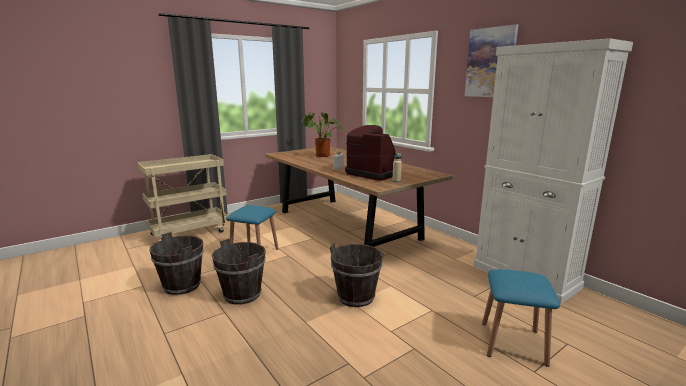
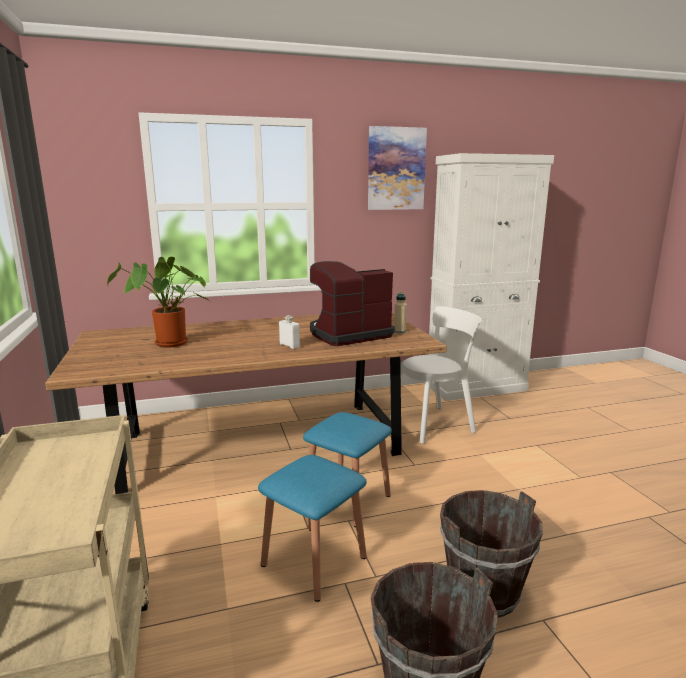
camera: 70 degrees left, 0 degrees up
(356, 297) = (504, 483): brown bucket -> none
(425, 266) = (435, 423): none -> white chair
(513, 343) = (591, 425): blue stool -> blue stool (347, 499)

